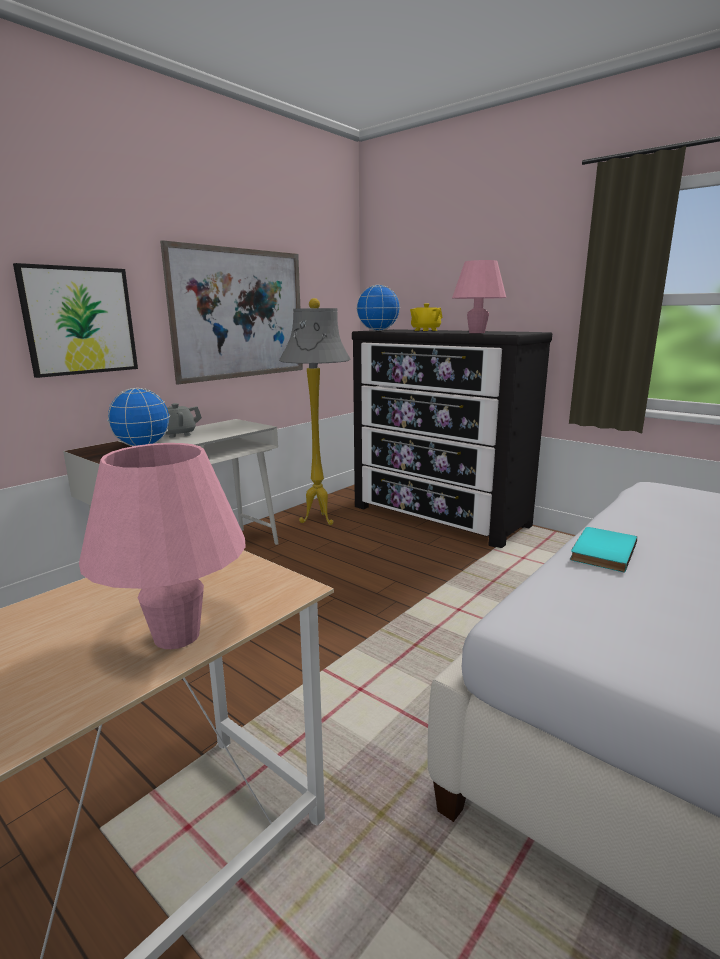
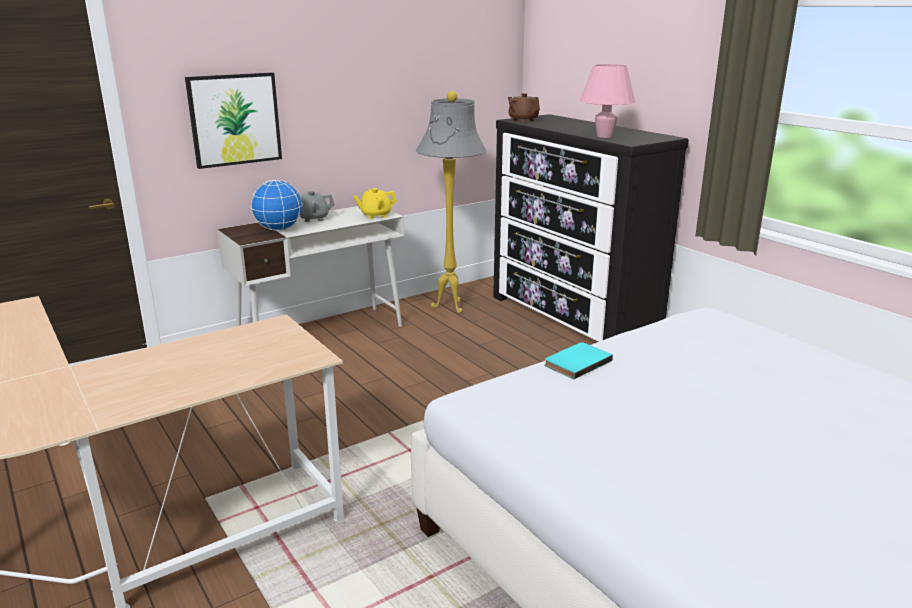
camera: 15 degrees right, 5 degrees up
(177, 636) = (237, 374): pink table lamp -> none
(240, 314) = (383, 103): picture -> none
(378, 330) = (523, 120): globe -> brown teapot
(425, 330) = (570, 123): yellow teapot -> yellow teapot (375, 215)

